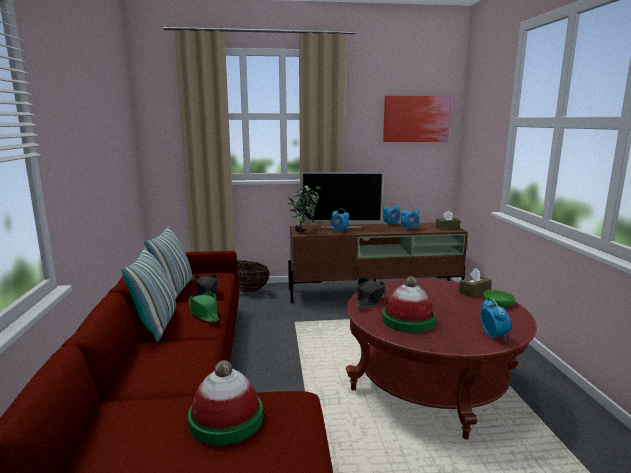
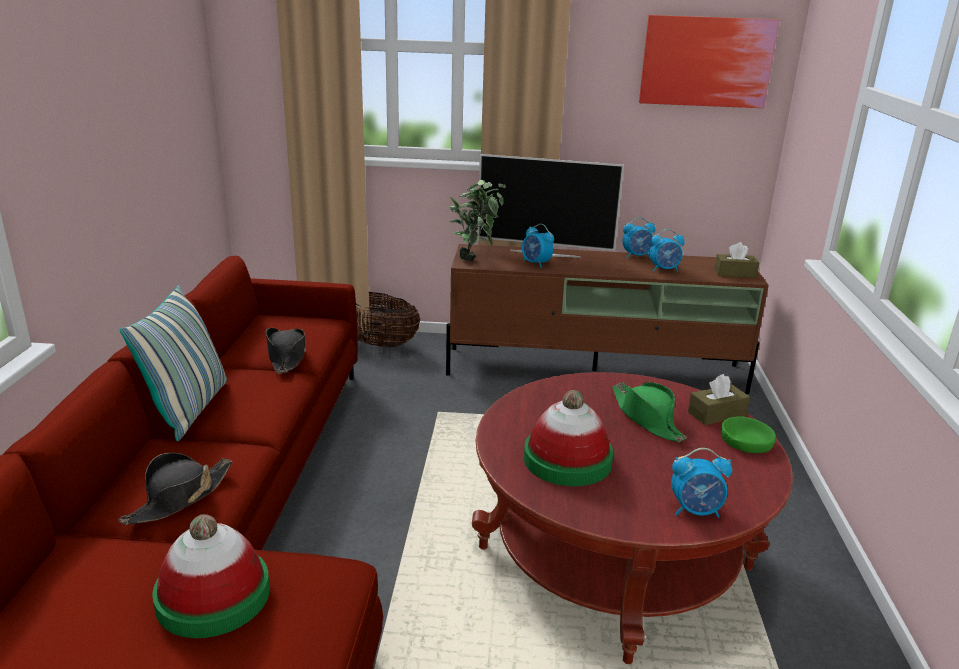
camera: 10 degrees right, 10 degrees up
(174, 290) = (240, 347): pillow -> none
(203, 313) = (266, 396): green hat -> green hat (647, 418)
(370, 299) = (526, 409): black hat -> black hat (179, 498)
(493, 336) = (696, 511): alarm clock -> alarm clock turned 90 degrees clockwise

